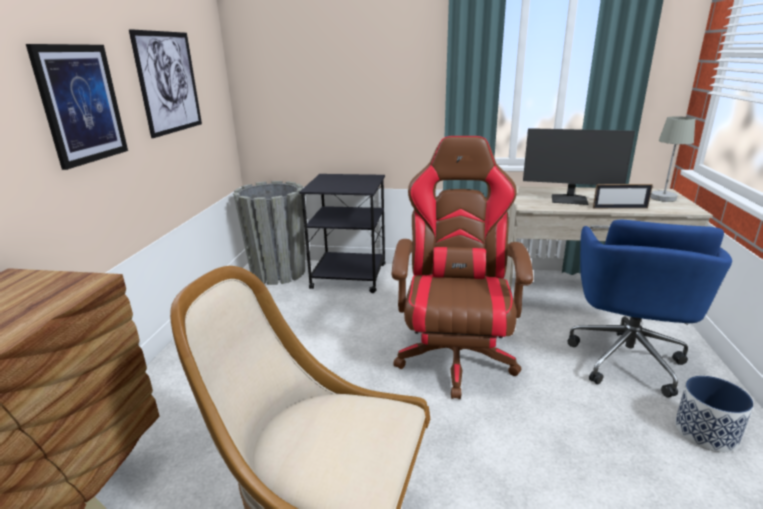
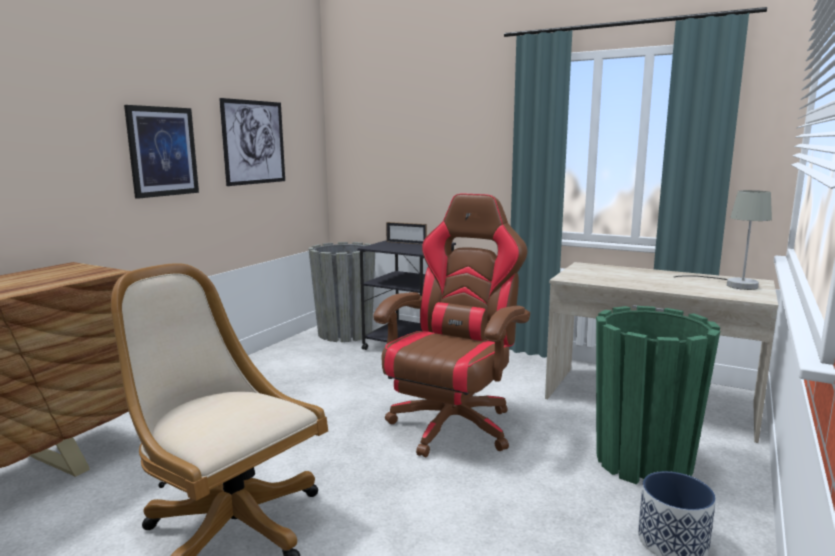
camera: 20 degrees right, 10 degrees down
(569, 200) = (622, 278): monitor -> none
(620, 208) = (670, 289): picture frame -> picture frame (406, 243)
(624, 358) = (643, 461): blue office chair -> green planter

